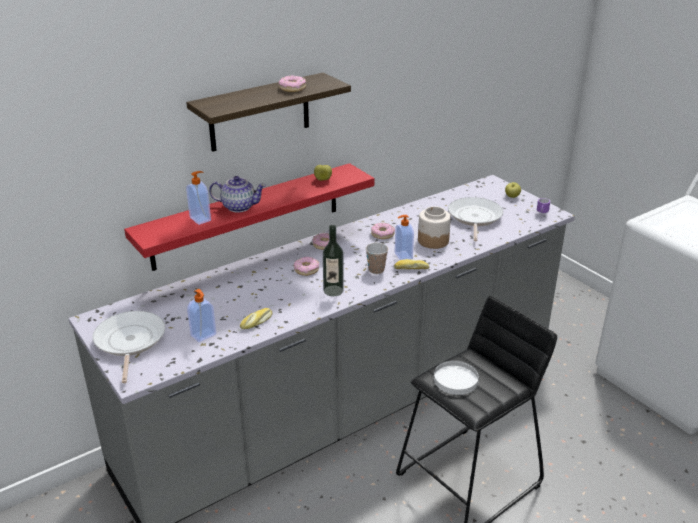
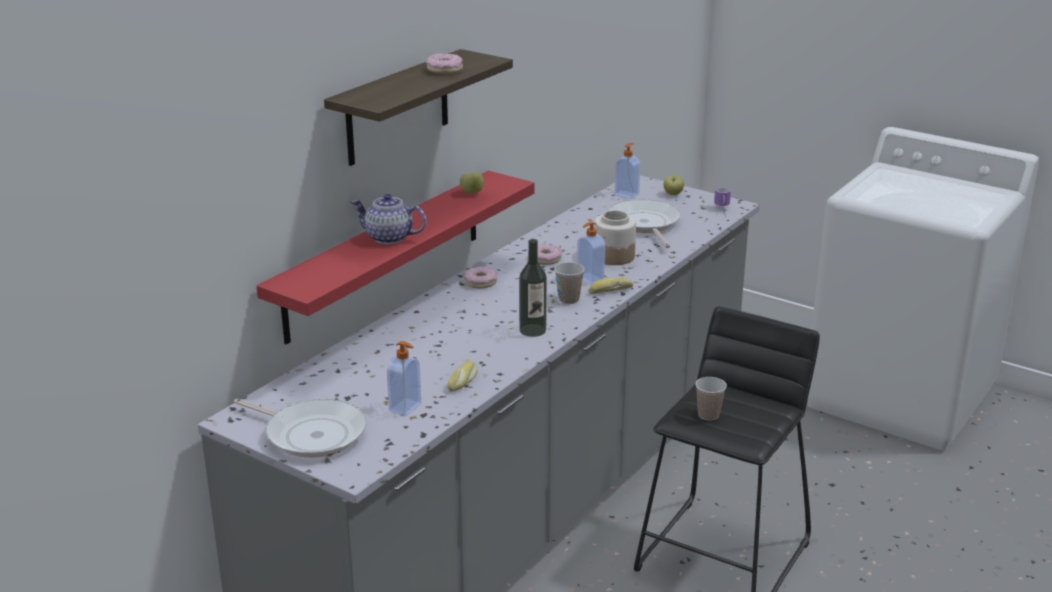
camera: 20 degrees left, 5 degrees down
(129, 342) = (311, 434): frying pan -> frying pan turned 150 degrees clockwise
(201, 219) = (352, 258): soap dispenser -> soap dispenser (627, 194)
(238, 206) = (389, 238): teapot -> teapot turned 150 degrees counterclockwise
(306, 270) = (480, 313): donut -> none
(455, 380) = (708, 415): white plate -> cup

